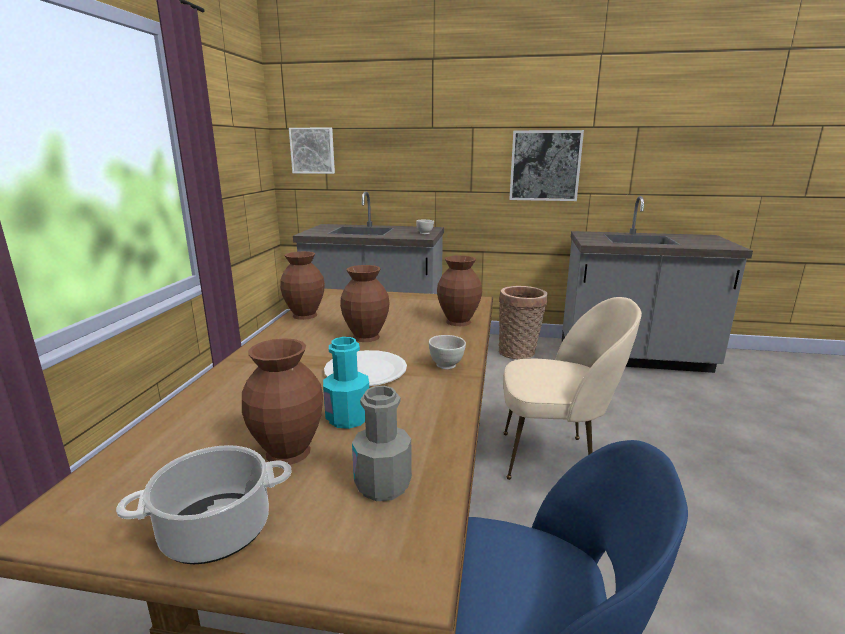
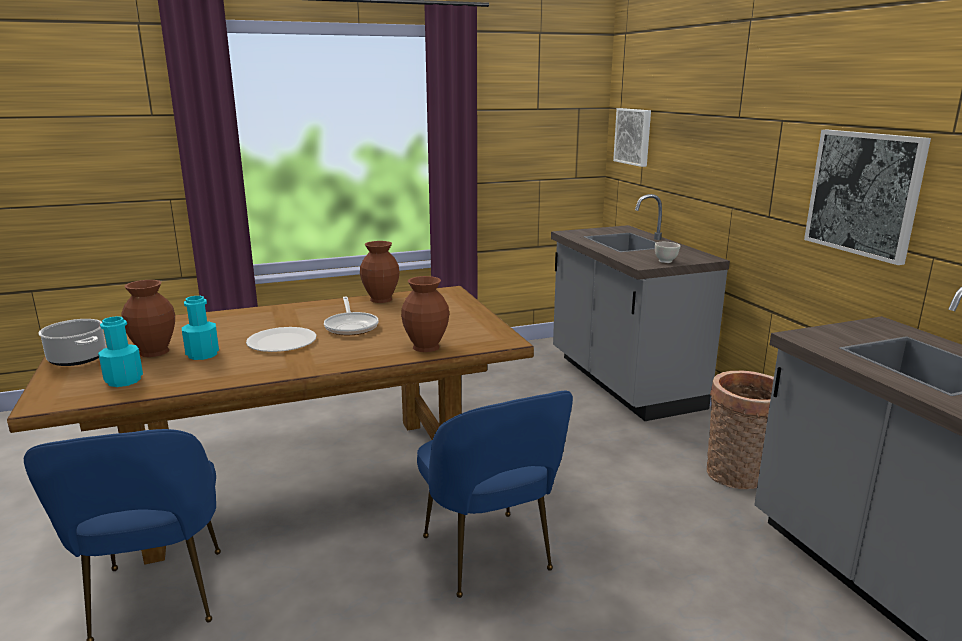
camera: 60 degrees right, 0 degrees up
(365, 336) = (351, 326): brown vase -> frying pan
(383, 485) = (124, 380): grey bottle -> turquoise bottle
(446, 366) = (311, 362): white bowl -> none
(555, 459) = (490, 560): beige chair -> blue chair

